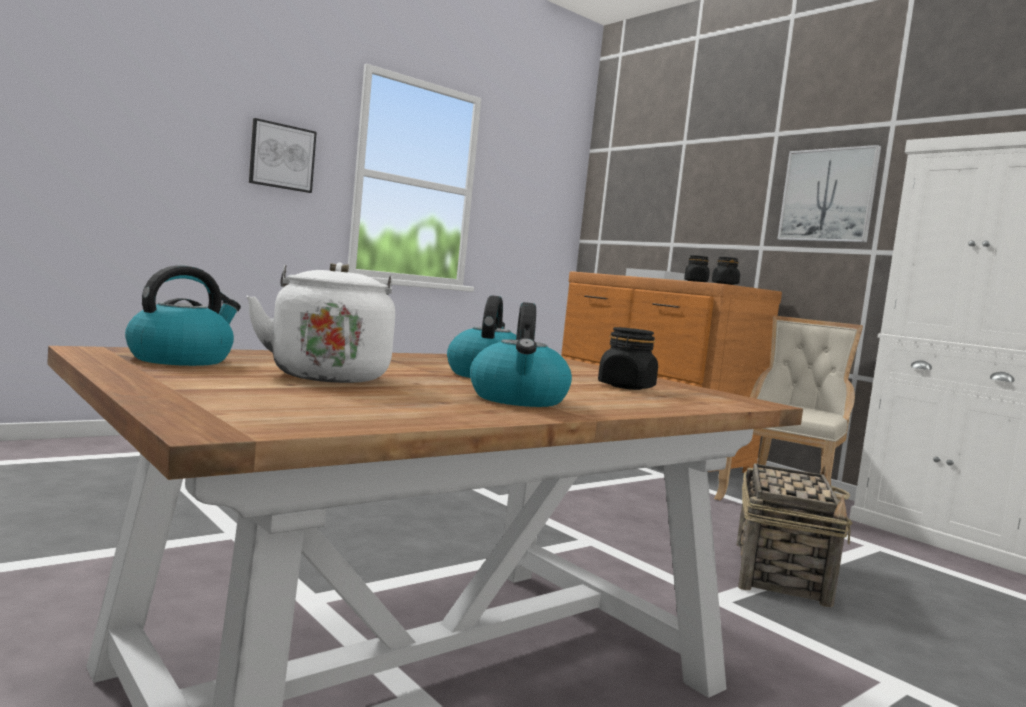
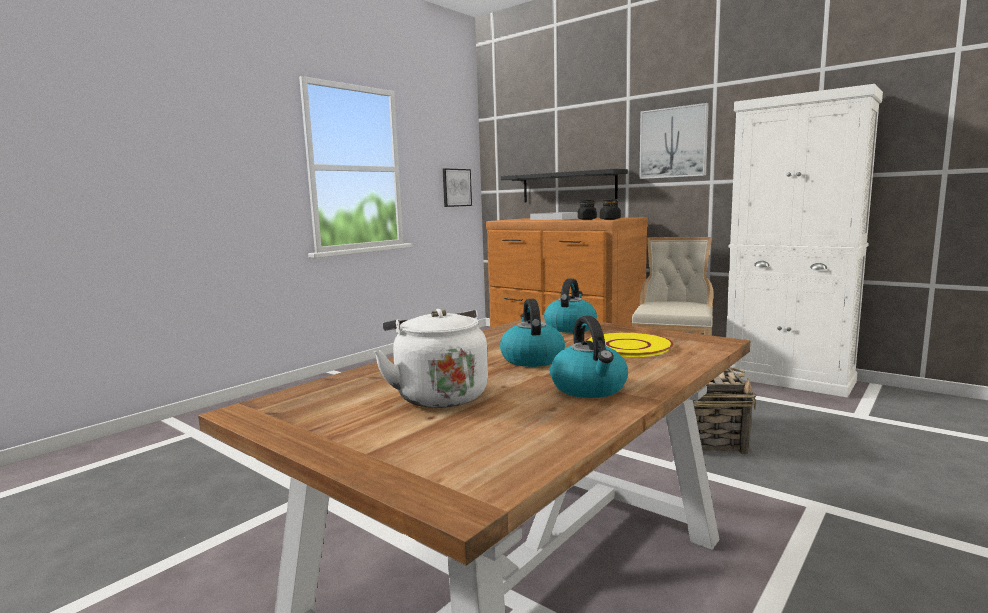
camera: 10 degrees left, 5 degrees up
(181, 359) = (317, 405): kettle -> kettle (570, 327)
(282, 156) = (247, 165): picture -> picture (456, 187)
(626, 387) = (627, 346): black jar -> yellow plate
(686, 243) = (568, 187): none -> black shelf

